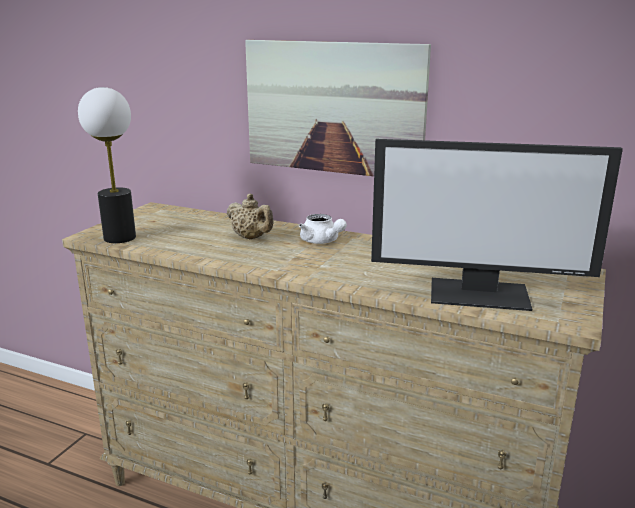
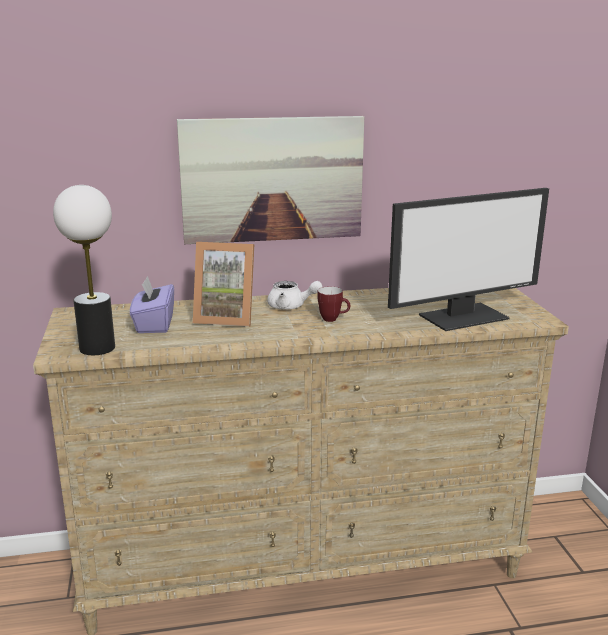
camera: 35 degrees left, 0 degrees up
(189, 230) = (154, 324): none -> purple tissue box
(251, 238) = (226, 317): beige teapot -> picture frame
(338, 262) = (333, 319): none -> mug

